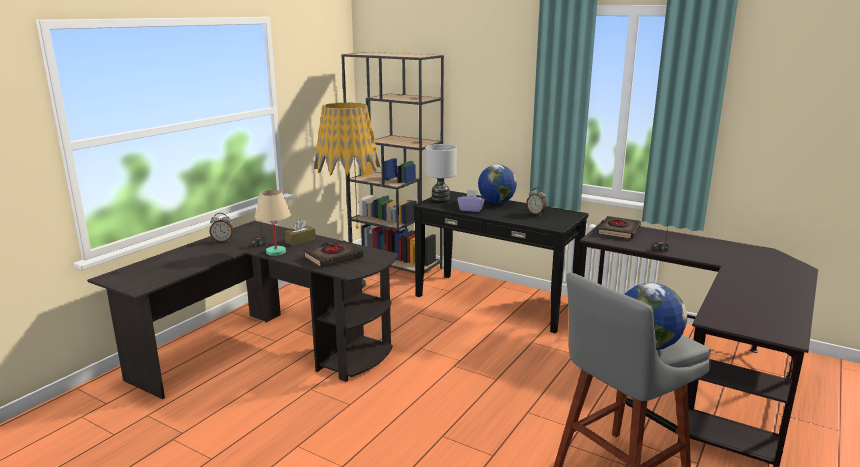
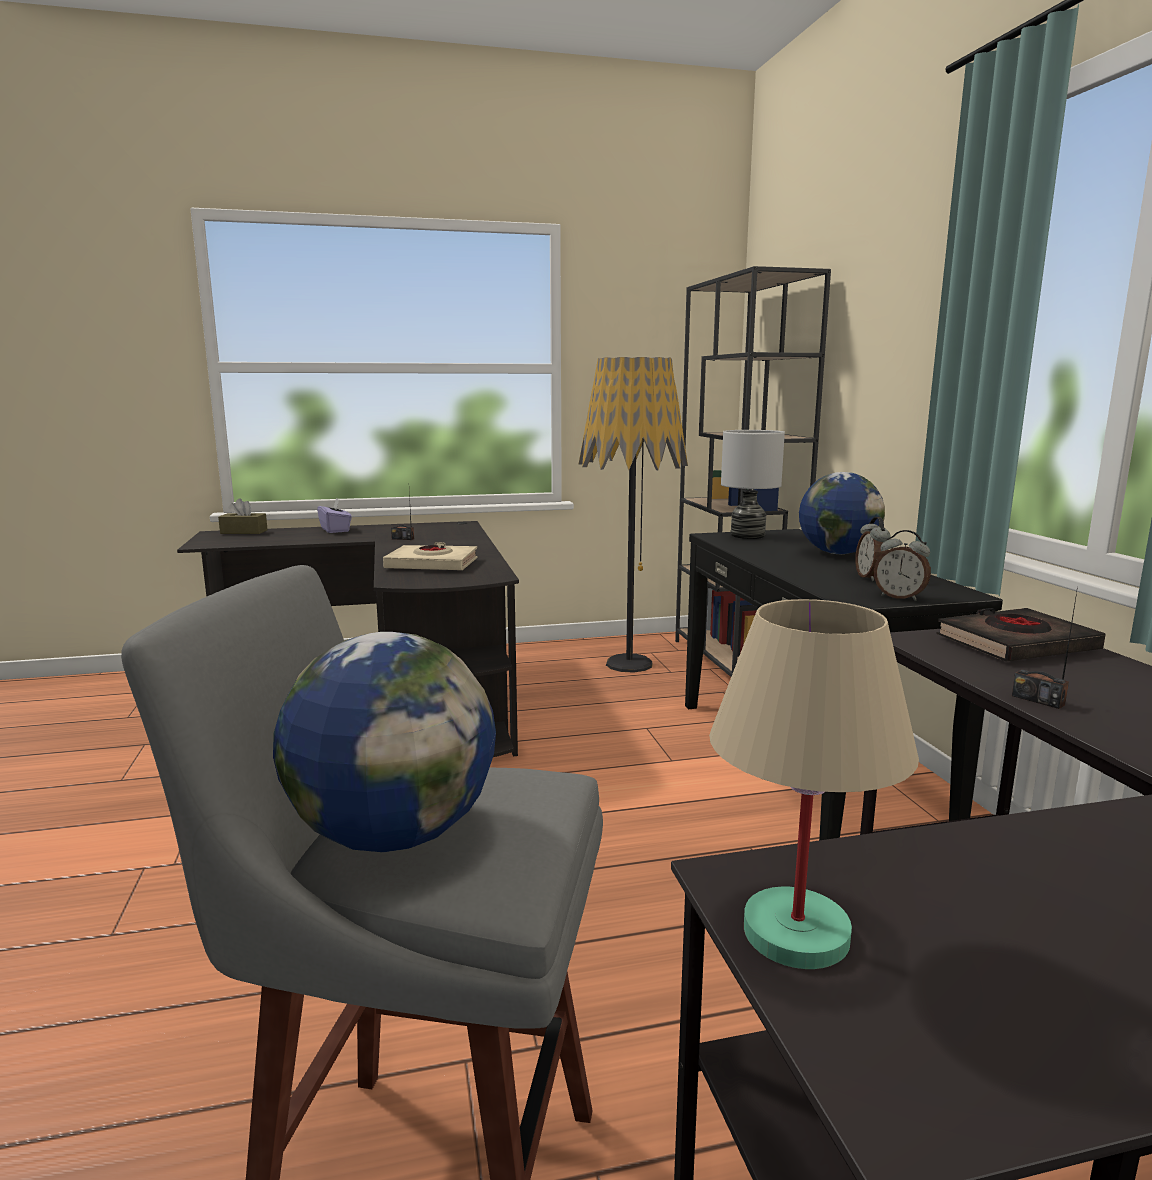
camera: 45 degrees right, 5 degrees down
(222, 241) = (388, 529): alarm clock -> alarm clock (899, 597)
(275, 252) = (397, 547): beige table lamp -> beige table lamp (793, 932)
(300, 240) = (456, 544): brown tissue box -> brown tissue box (244, 532)
(333, 257) = (432, 564): black book -> beige book
(471, 209) = (761, 552): purple tissue box -> purple tissue box (335, 530)

